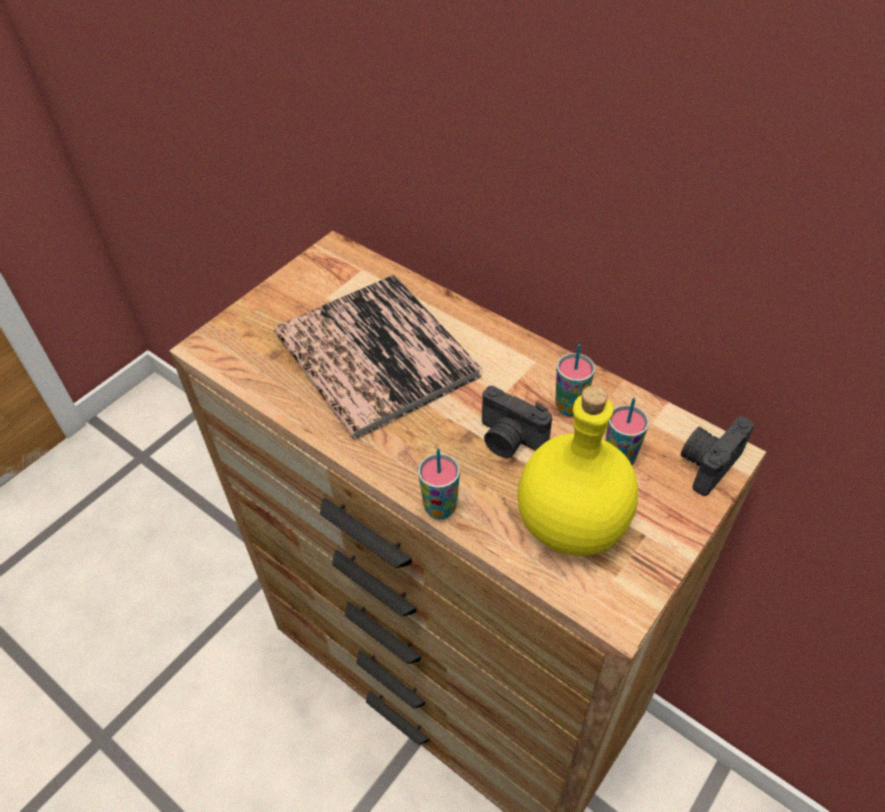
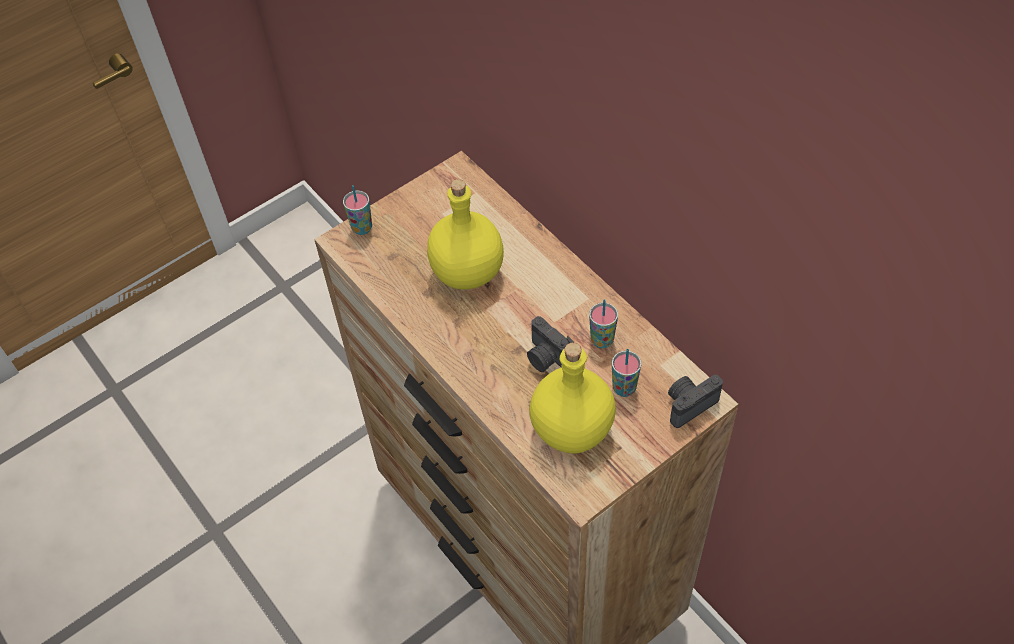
camera: 15 degrees right, 5 degrees up
(375, 355) = (467, 271): book -> yellow bottle
(440, 508) = (482, 399): cup -> cup (362, 228)

